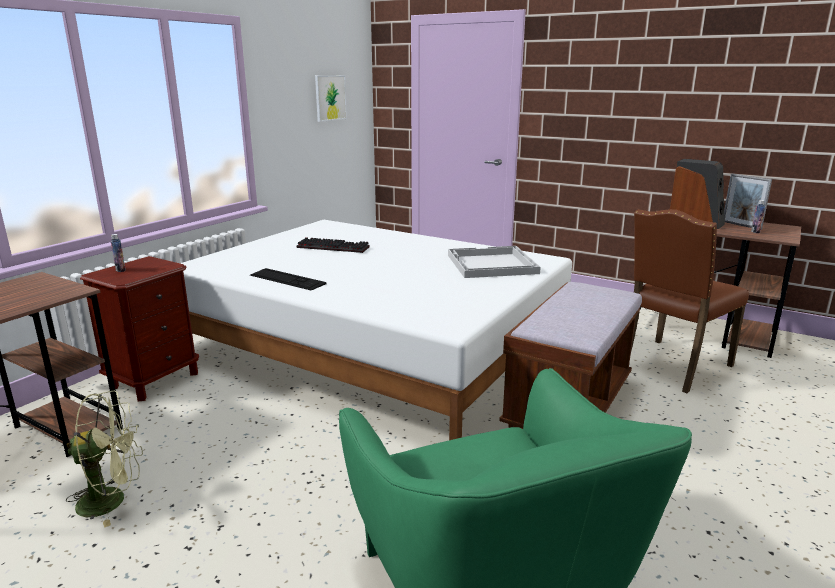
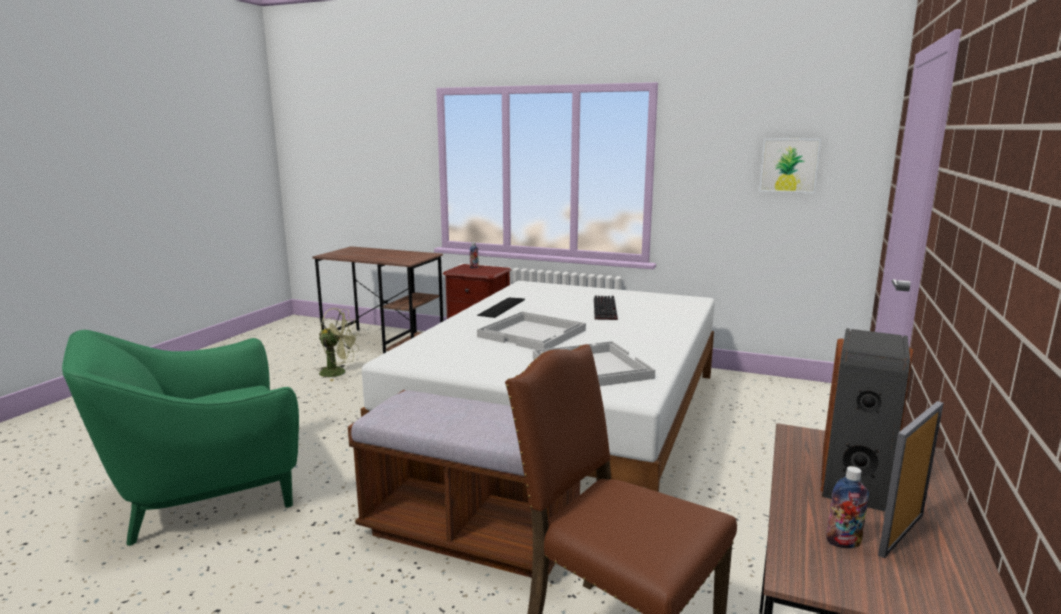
camera: 80 degrees right, 5 degrees down
(112, 500) = (338, 373): green fan -> green fan turned 60 degrees counterclockwise
(392, 273) = (533, 333): none -> white tray

